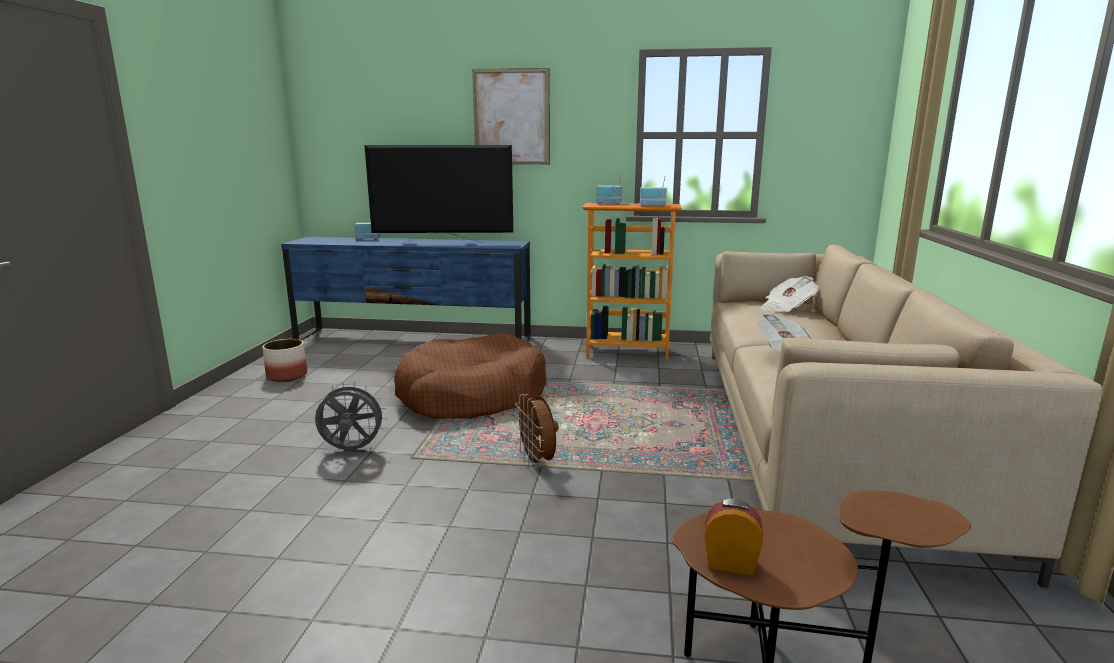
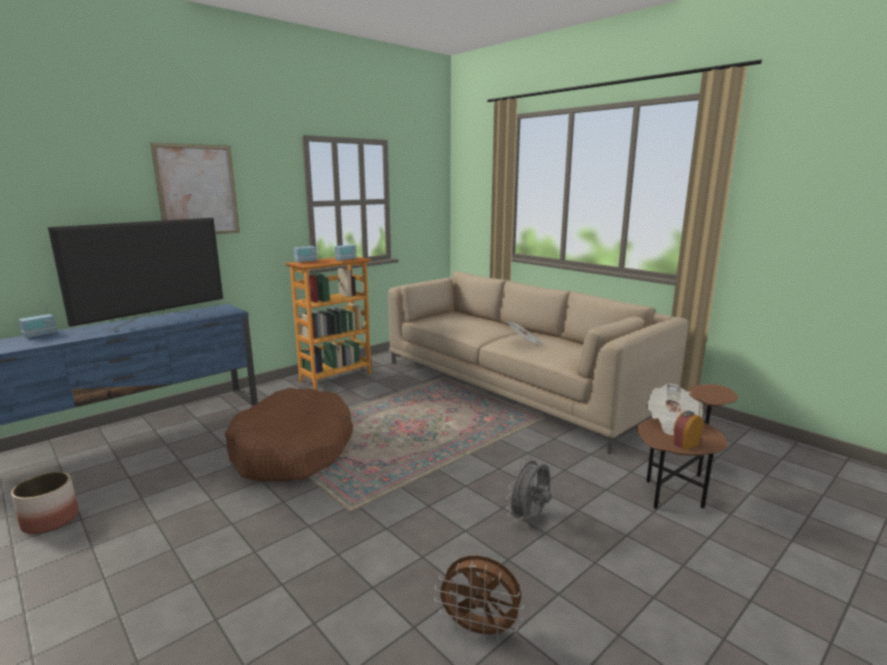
camera: 50 degrees left, 0 degrees up
(351, 450) = (291, 534): grey fan -> grey fan (529, 520)
(537, 462) = (430, 468): brown fan -> brown fan (480, 630)
(786, 308) = (455, 317): newspaper -> newspaper (672, 423)

